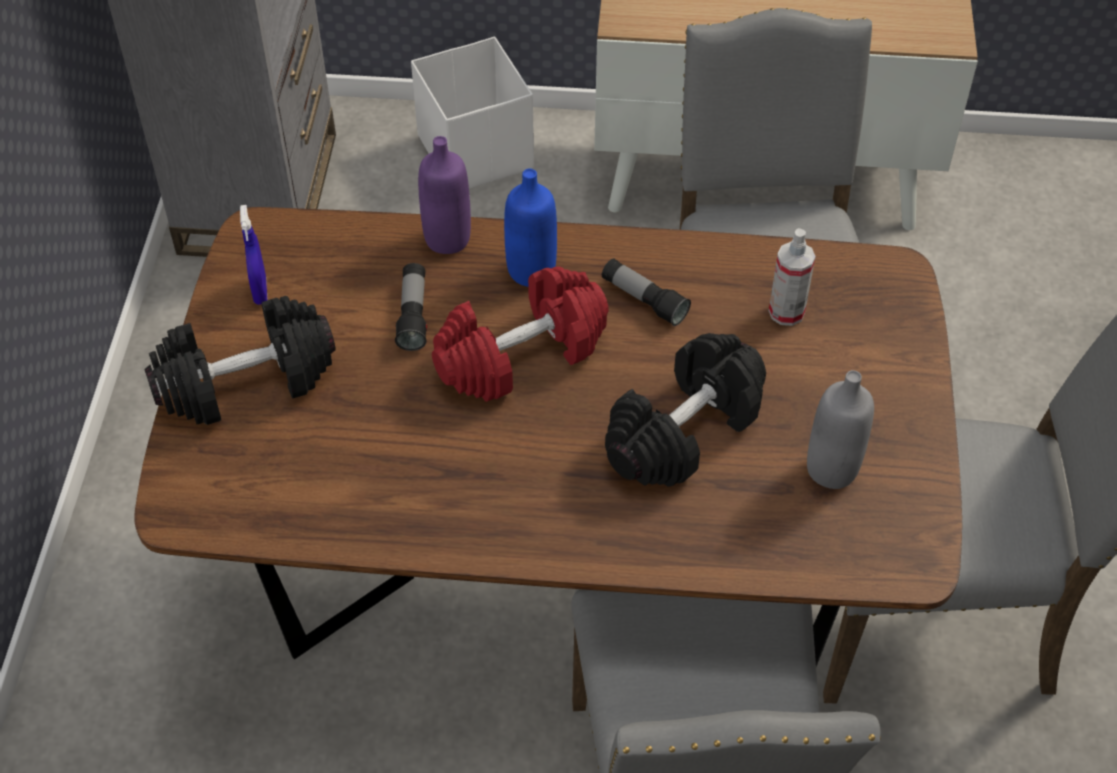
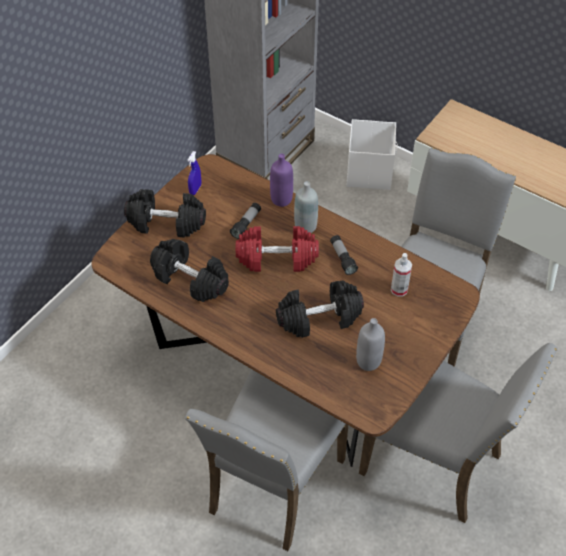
camera: 30 degrees right, 0 degrees up
(379, 472) = (191, 279): none -> black dumbbell
(531, 271) = (305, 227): blue bottle -> grey bottle

